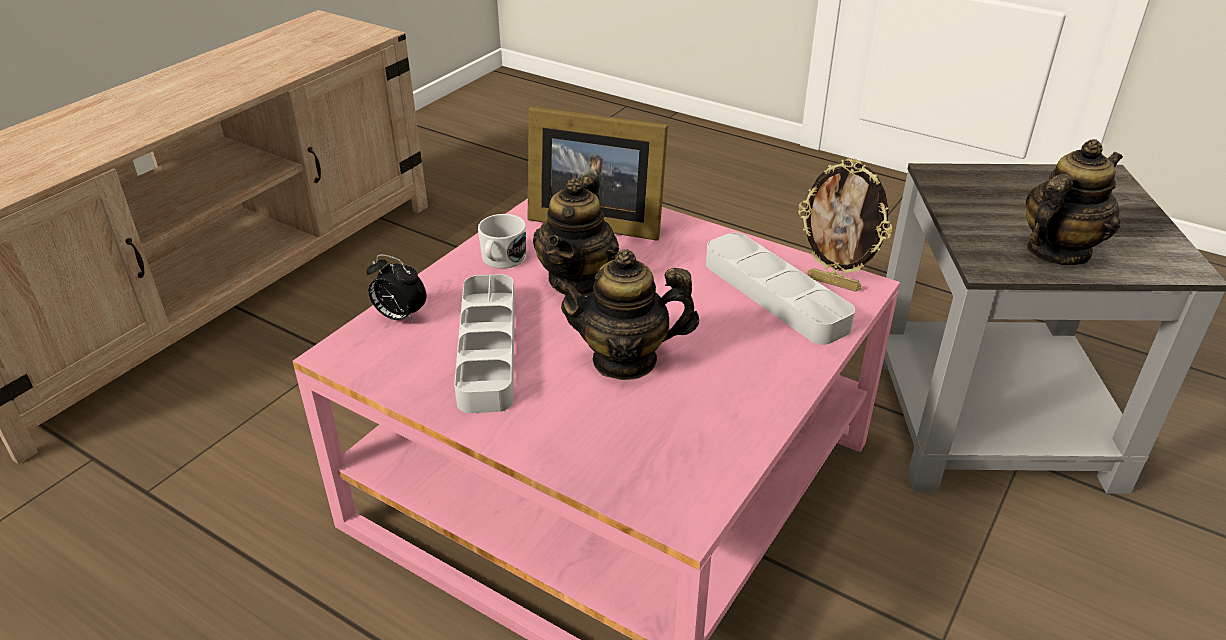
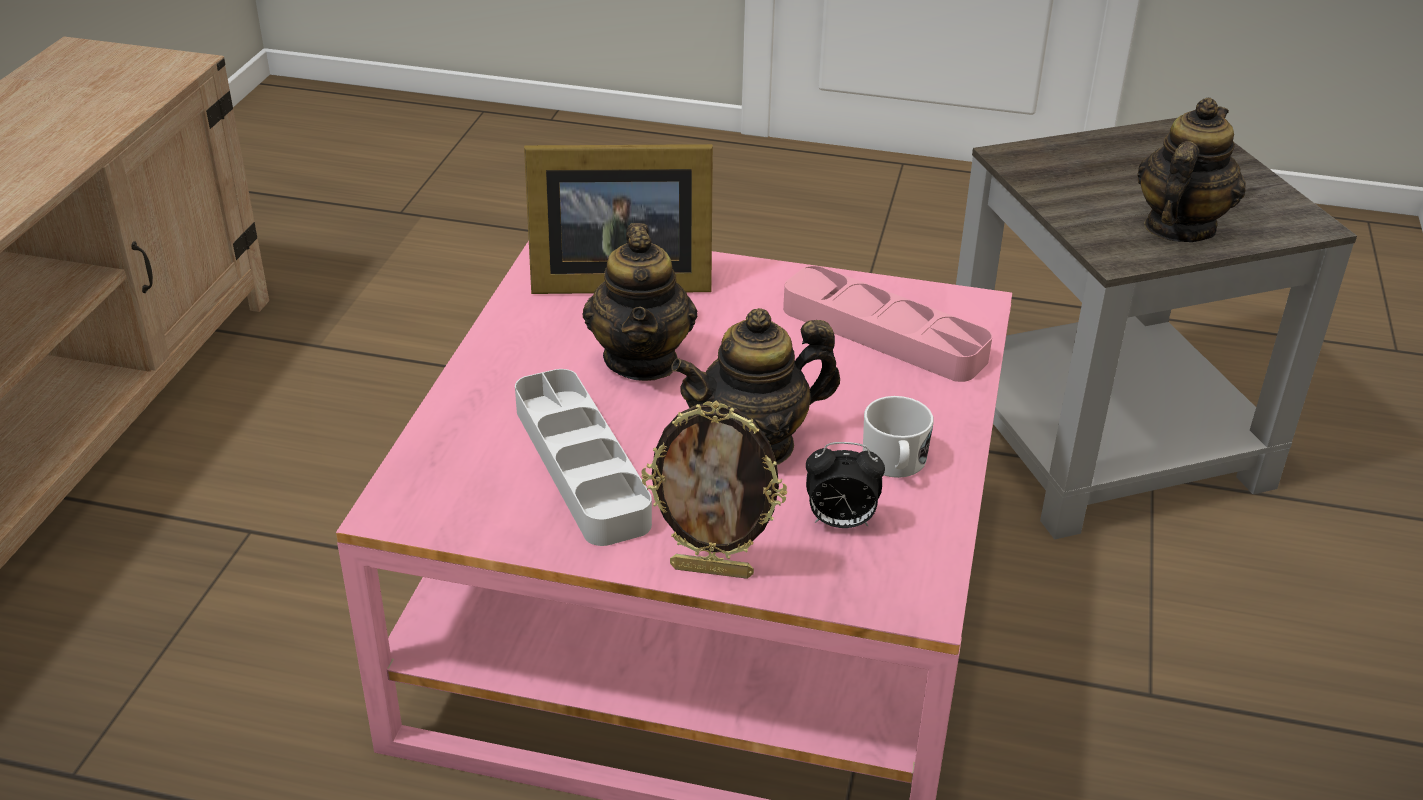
camera: 20 degrees left, 0 degrees up
(399, 317) = (442, 448): alarm clock -> alarm clock (840, 522)
(501, 260) = (529, 351): white mug -> white mug (895, 463)
(775, 295) = (883, 333): grey tray -> pink tray
(834, 283) = (942, 307): picture frame -> picture frame (712, 570)

